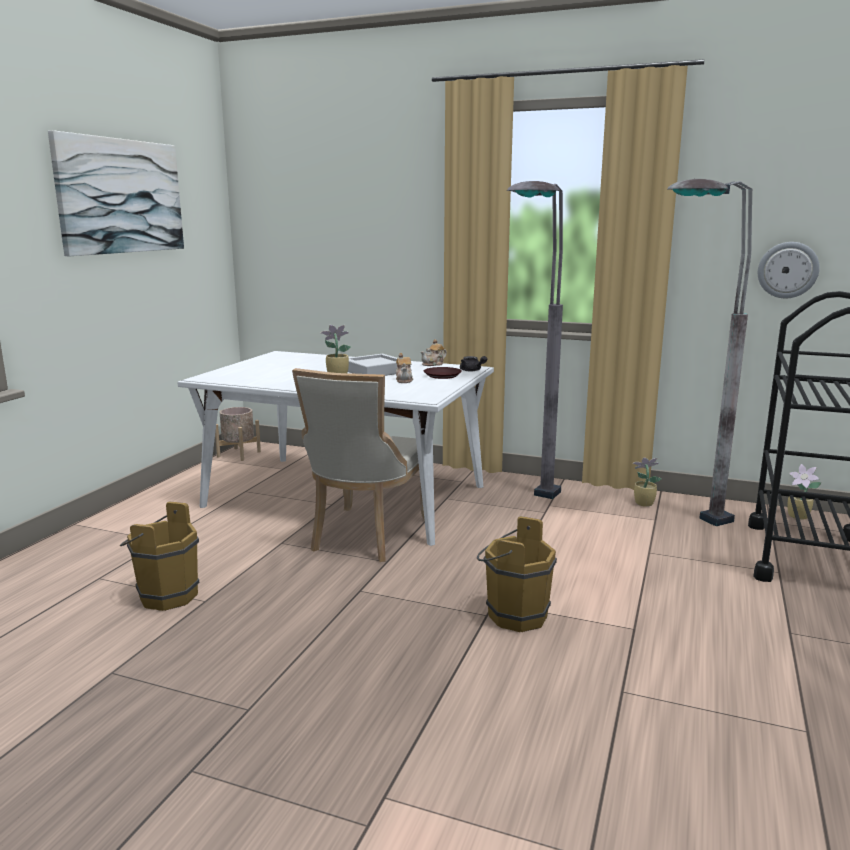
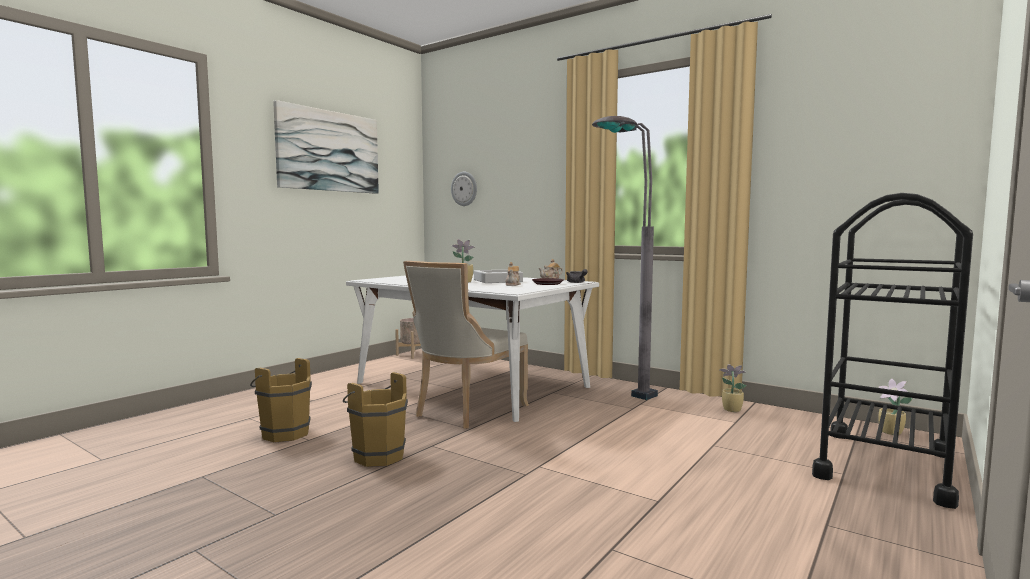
camera: 15 degrees right, 10 degrees down
(512, 615) = (549, 477): brown bucket -> brown bucket (376, 455)
(679, 529) = (755, 430): grey floor lamp -> none
(787, 270) = (865, 190): wall clock -> wall clock (464, 189)

